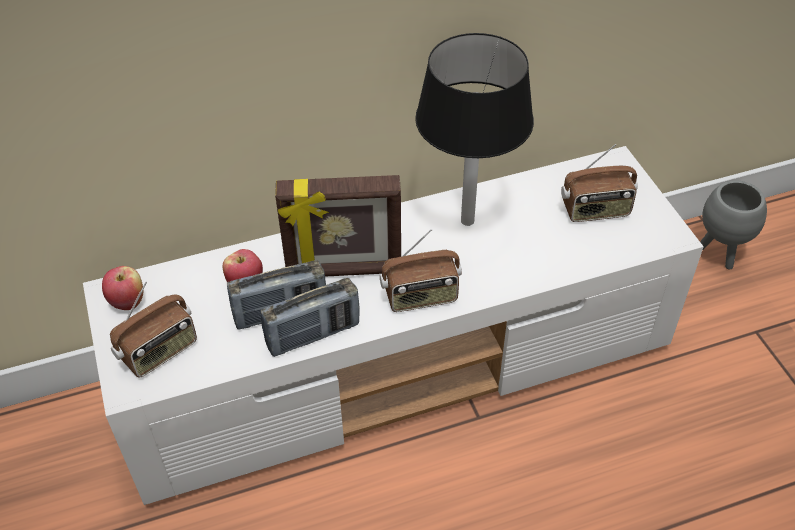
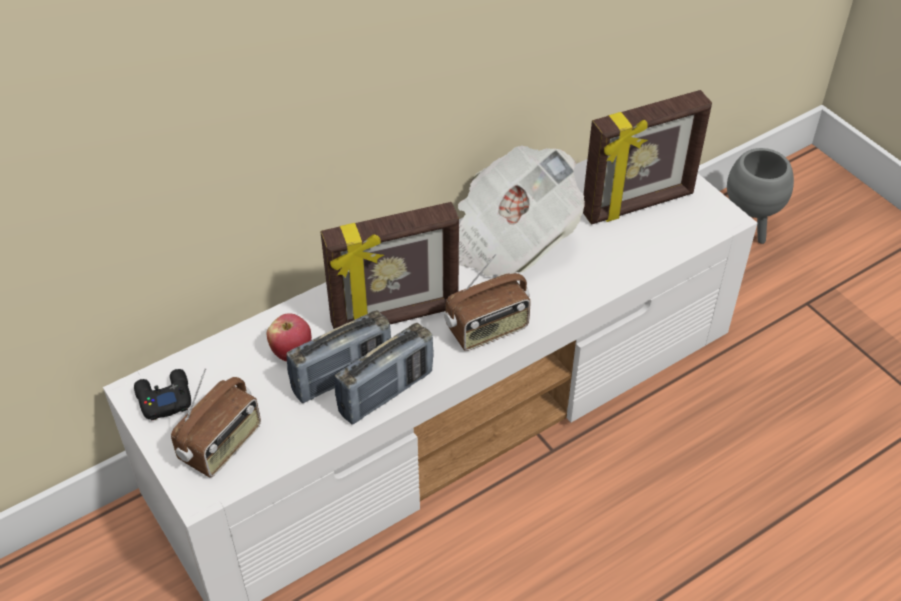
camera: 15 degrees left, 0 degrees up
(127, 302) = (164, 398): apple -> black game controller
(467, 221) = (509, 239): black table lamp -> newspaper
(595, 211) = (638, 205): radio -> picture frame

